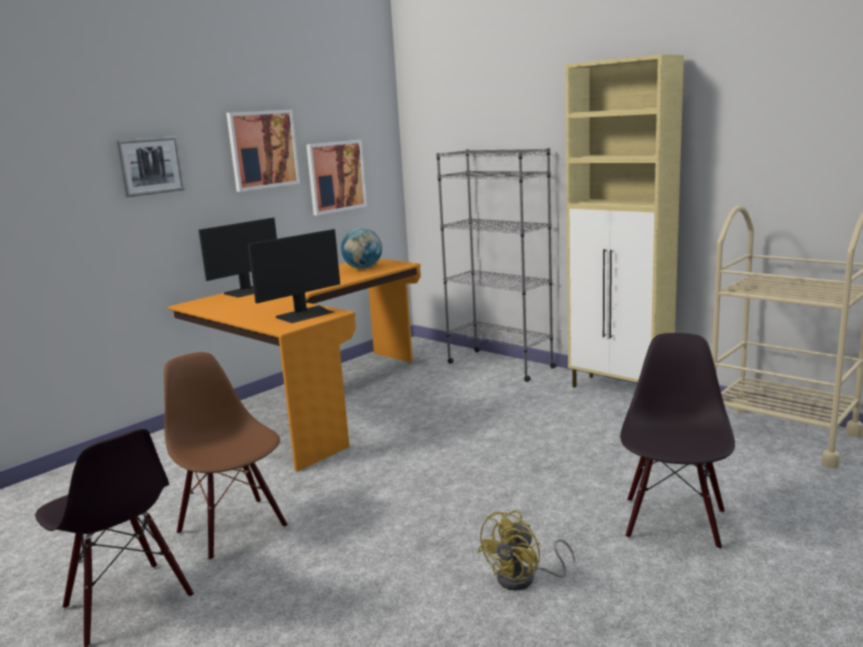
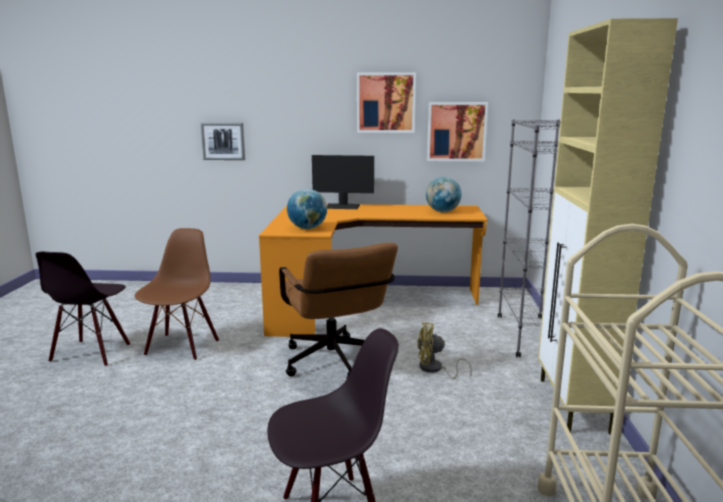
camera: 50 degrees right, 0 degrees up
(150, 166) = (291, 106): picture -> picture (223, 141)
(305, 314) = (307, 228): monitor -> globe
(425, 453) = (335, 364): none -> brown office chair
(524, 579) = (186, 468): yellow fan -> yellow fan (434, 369)

